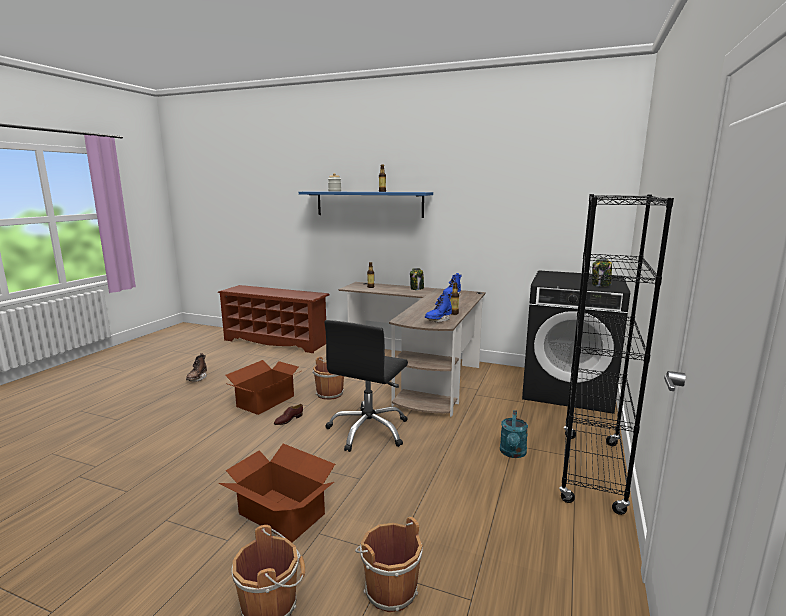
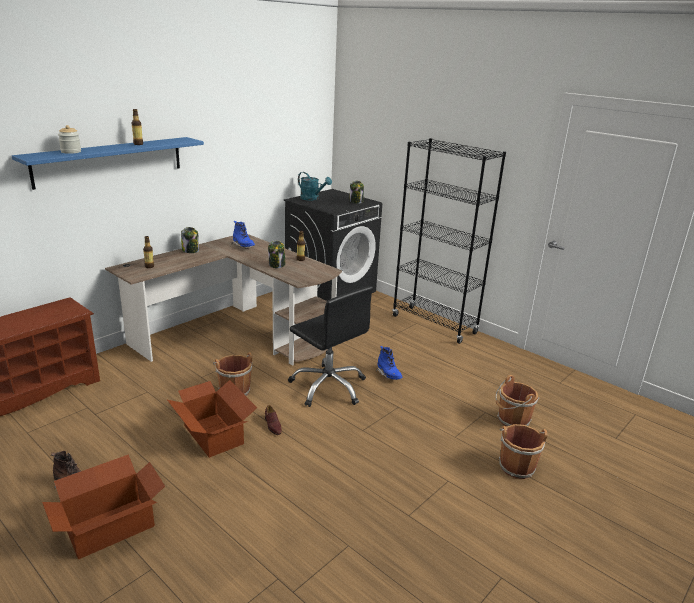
camera: 70 degrees left, 10 degrees up
(282, 513) = (426, 450): cardboard box -> cardboard box (109, 527)
(427, 310) = (277, 265): none -> jar
(438, 320) = (315, 269): blue boot -> blue boot (388, 375)
(513, 453) = (401, 340): turquoise watering can -> turquoise watering can (312, 199)

